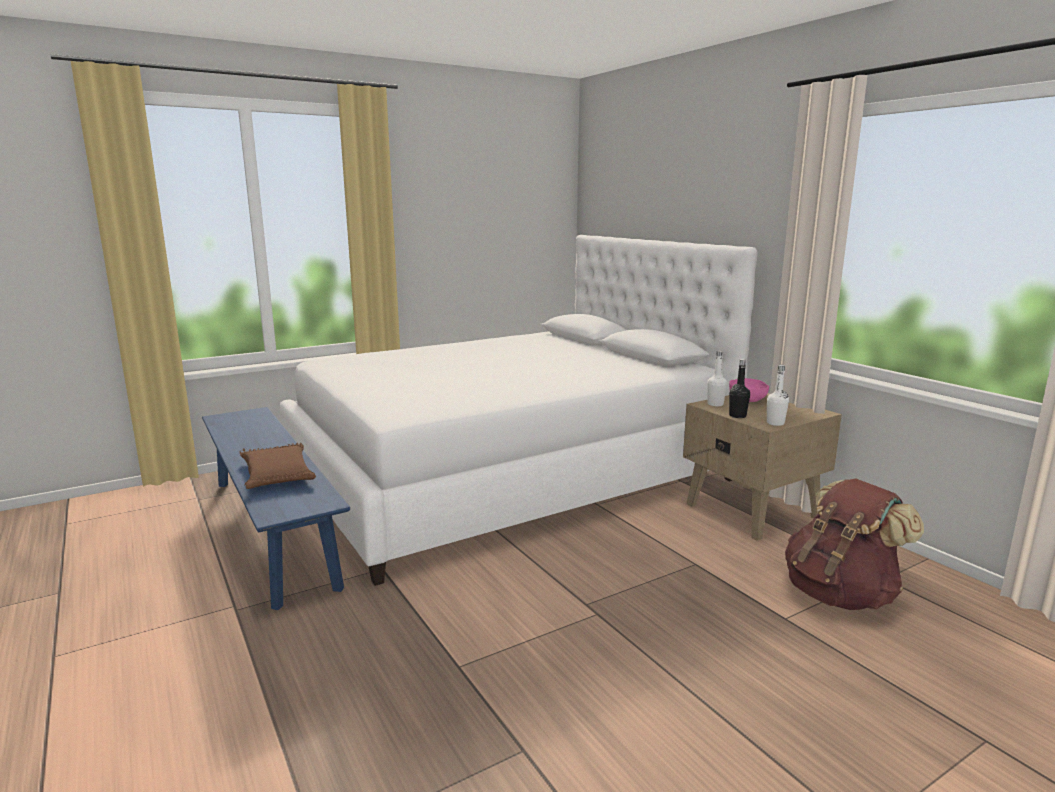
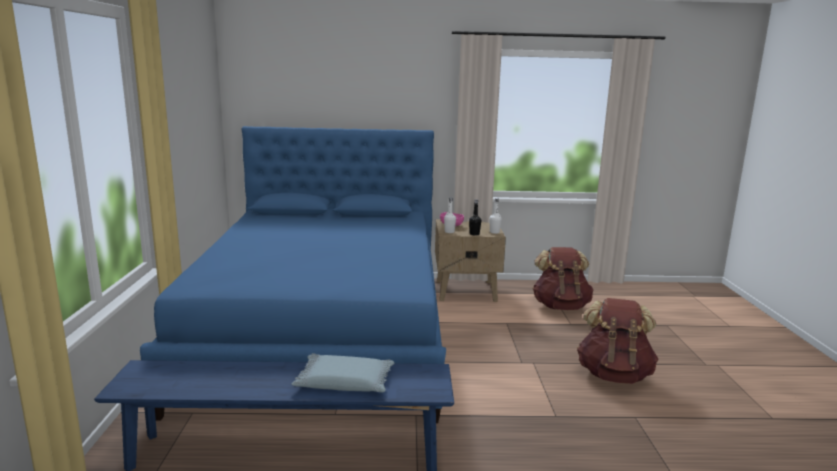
camera: 60 degrees left, 0 degrees up
(277, 473) = (344, 380): brown pillow -> blue pillow
(509, 474) = (324, 332): white bed -> blue bed
(651, 701) = (614, 374): none -> brown backpack

